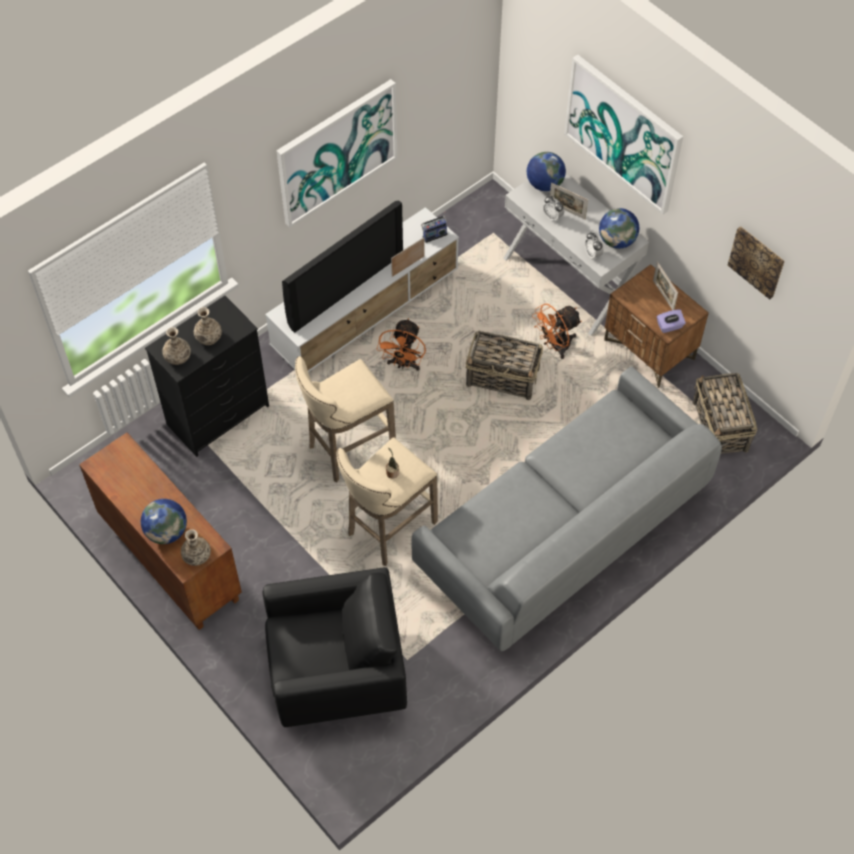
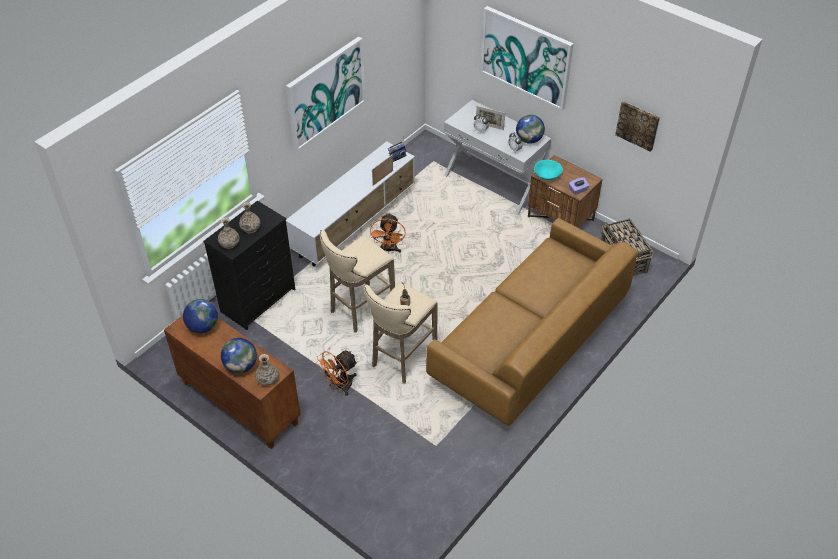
camera: 10 degrees left, 10 degrees down
(337, 672) = (384, 463): black armchair -> none
(344, 287) = (339, 196): television -> none
(503, 377) = (462, 249): basket -> none
(544, 184) = (469, 112): globe -> globe (203, 327)
(555, 346) = (494, 225): orange fan -> orange fan (340, 386)
(564, 532) = (531, 342): grey sofa -> brown sofa
(632, 297) = (547, 175): none -> turquoise bowl
(663, 295) = (568, 172): picture frame -> none

